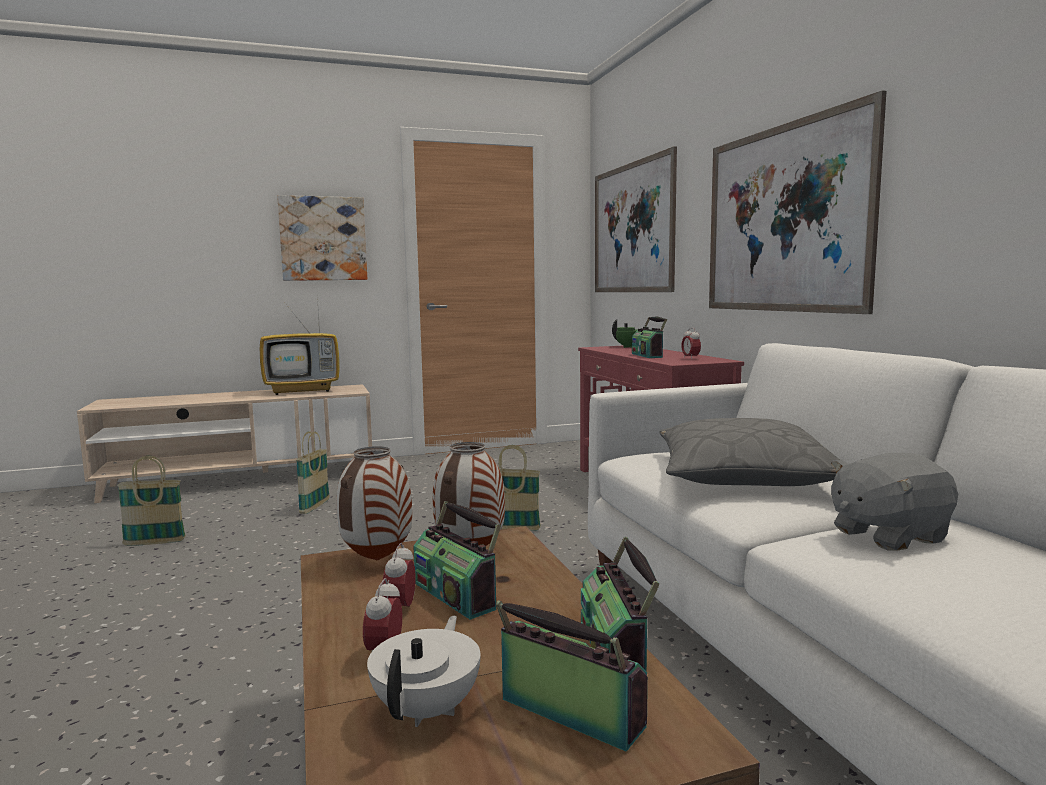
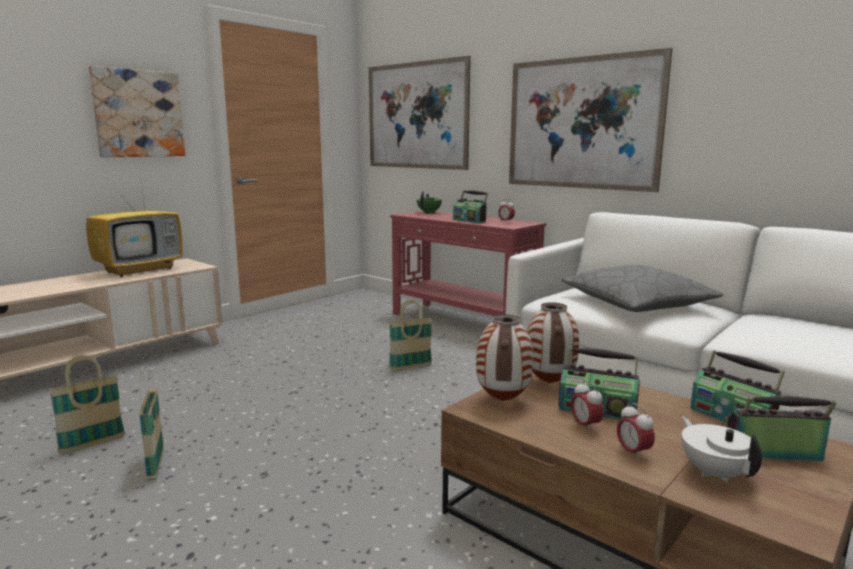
camera: 30 degrees left, 5 degrees up
(315, 507) = (211, 380): basket -> basket (156, 465)
(887, 535) = (765, 327): grey plush toy -> none

